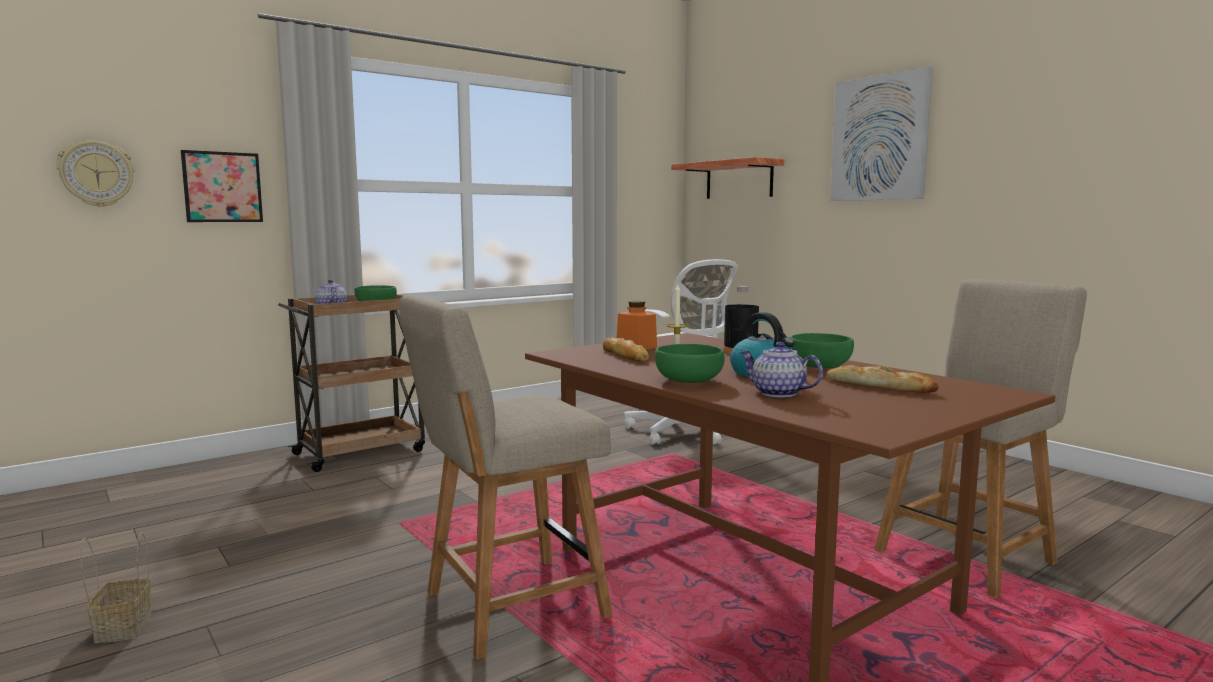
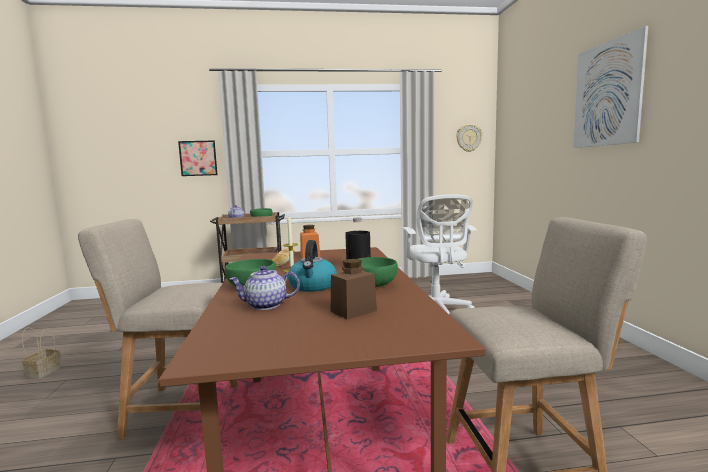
camera: 30 degrees right, 0 degrees up
(96, 174) = (143, 155): wall clock -> wall clock (468, 138)
(739, 180) = (522, 136): shelf -> none
(777, 393) = (265, 305): teapot -> teapot turned 75 degrees counterclockwise
(879, 386) = (353, 311): bread -> brown jar

